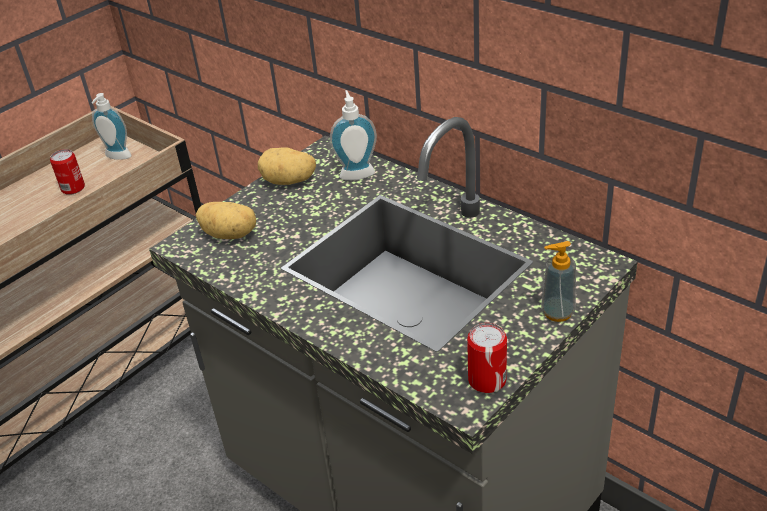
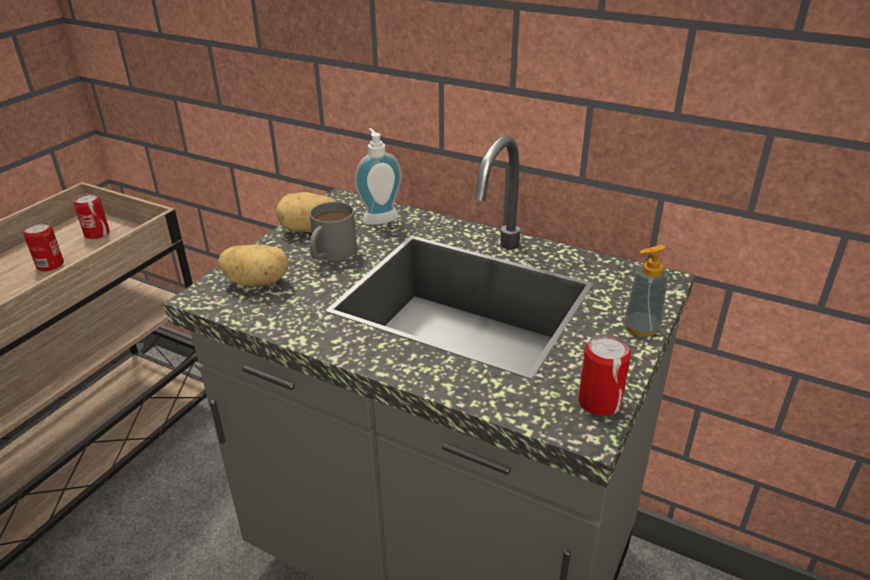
camera: 15 degrees left, 5 degrees down
(116, 157) = (97, 234): soap dispenser -> can
(300, 210) = (330, 254): none -> grey mug

